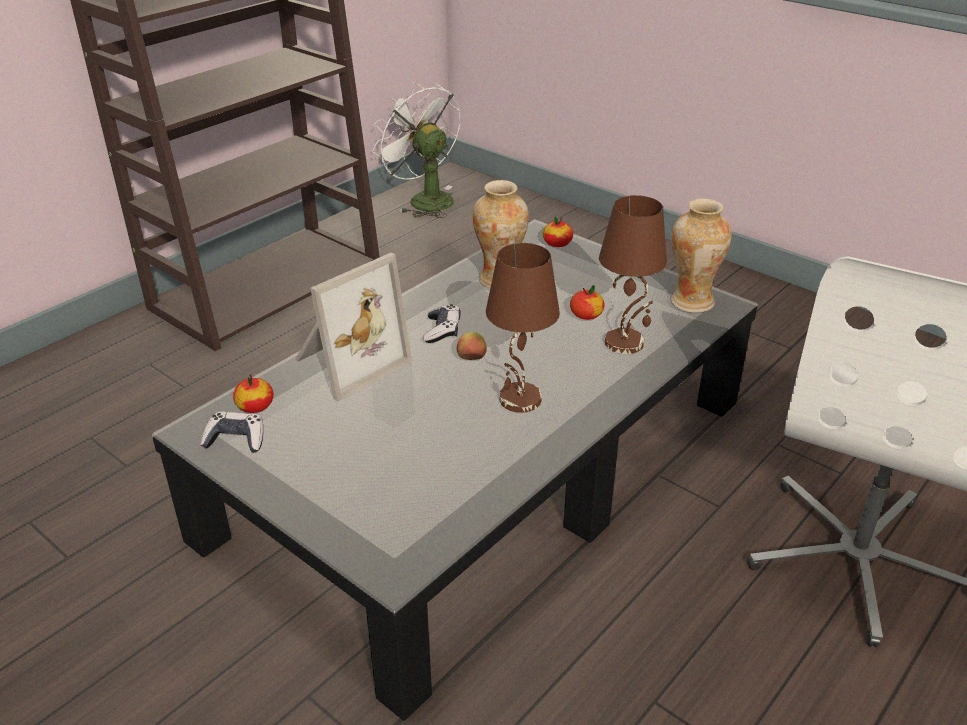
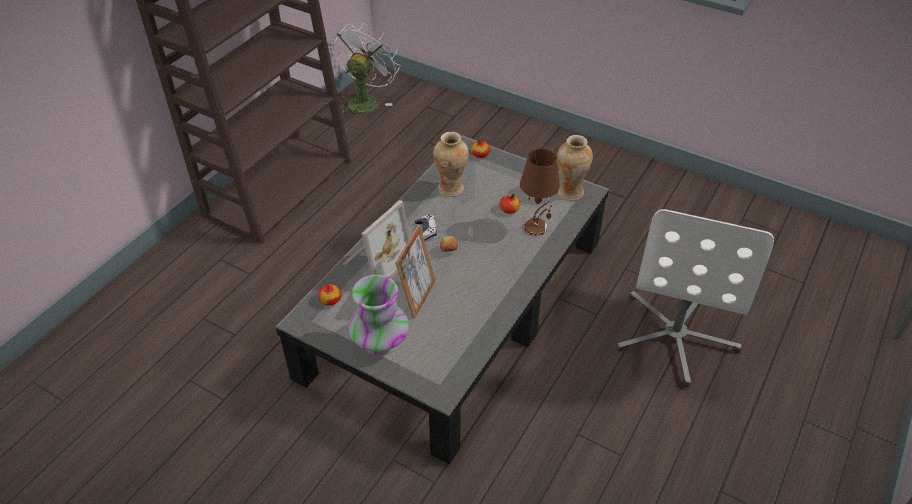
camera: 10 degrees left, 10 degrees up
(236, 440) = (327, 324): game controller -> none
(314, 476) = (380, 342): none -> vase
(399, 417) = (417, 297): none -> picture frame
(423, 200) = (365, 100): white fan -> white fan turned 75 degrees clockwise
(520, 400) = (483, 276): brown table lamp -> none

